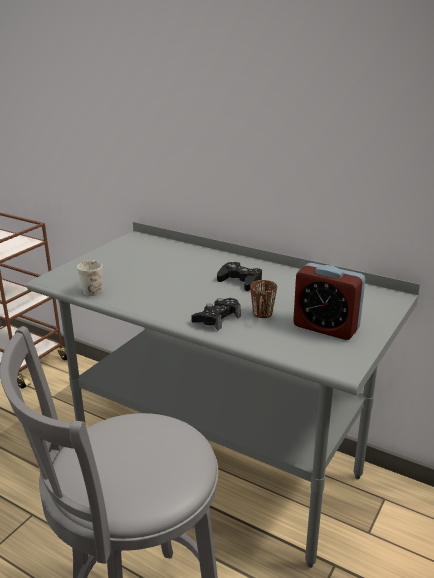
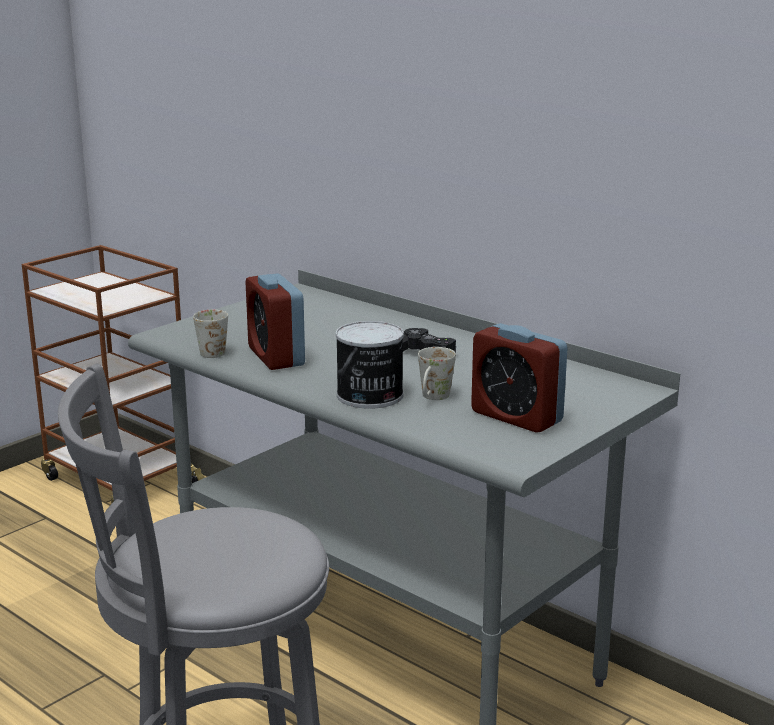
camera: 10 degrees right, 5 degrees down
(138, 291) = (276, 357): none -> alarm clock
(217, 319) = (369, 396): black game controller -> can
(262, 317) = (433, 398): brown mug -> white mug

